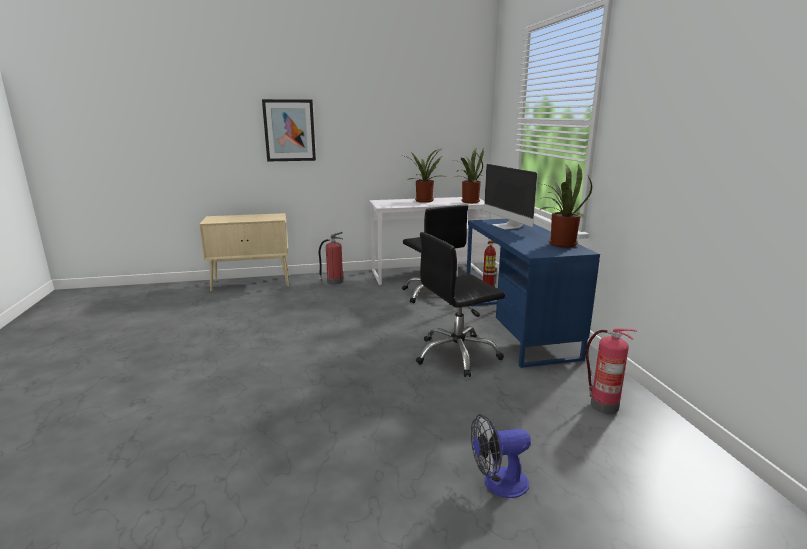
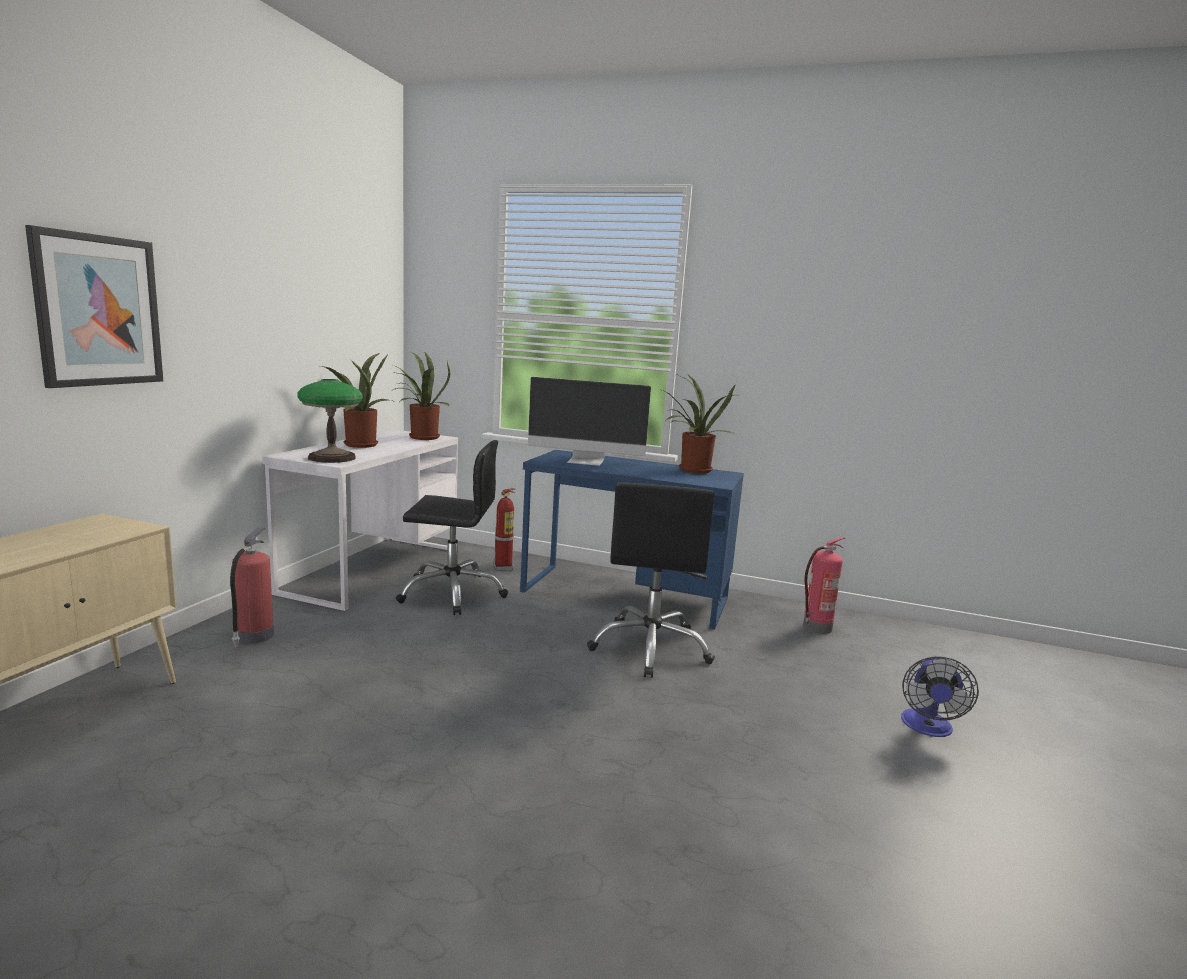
camera: 60 degrees left, 5 degrees down
(389, 204) = (332, 458): none -> table lamp

